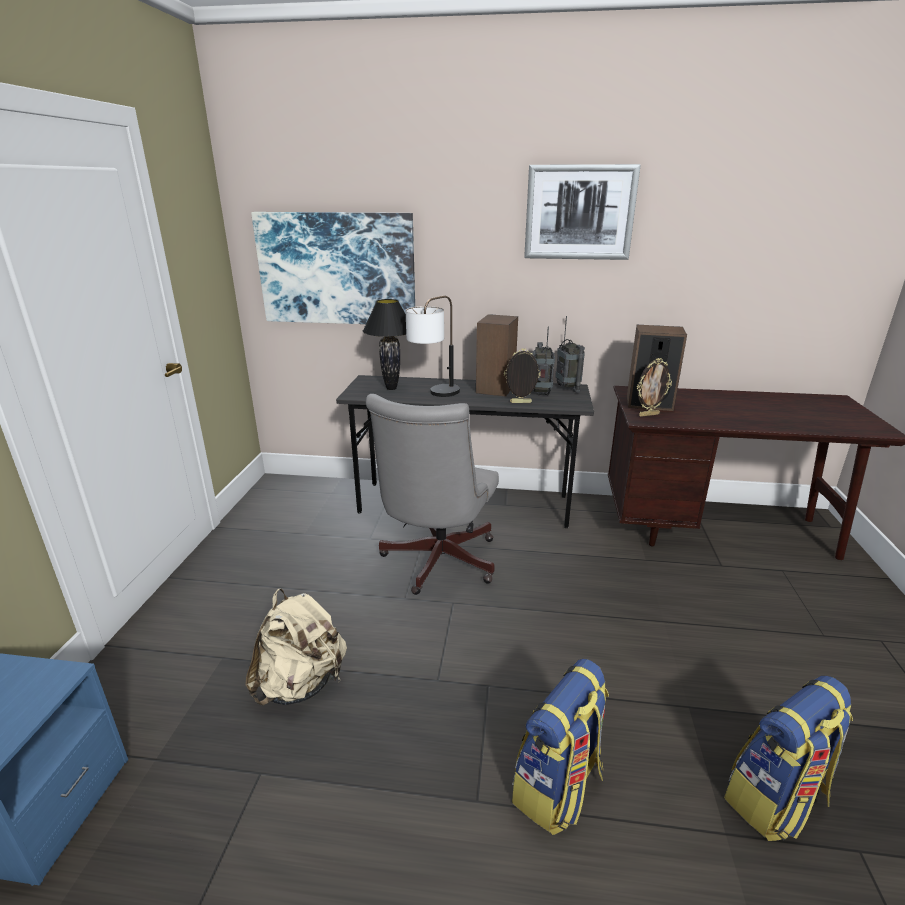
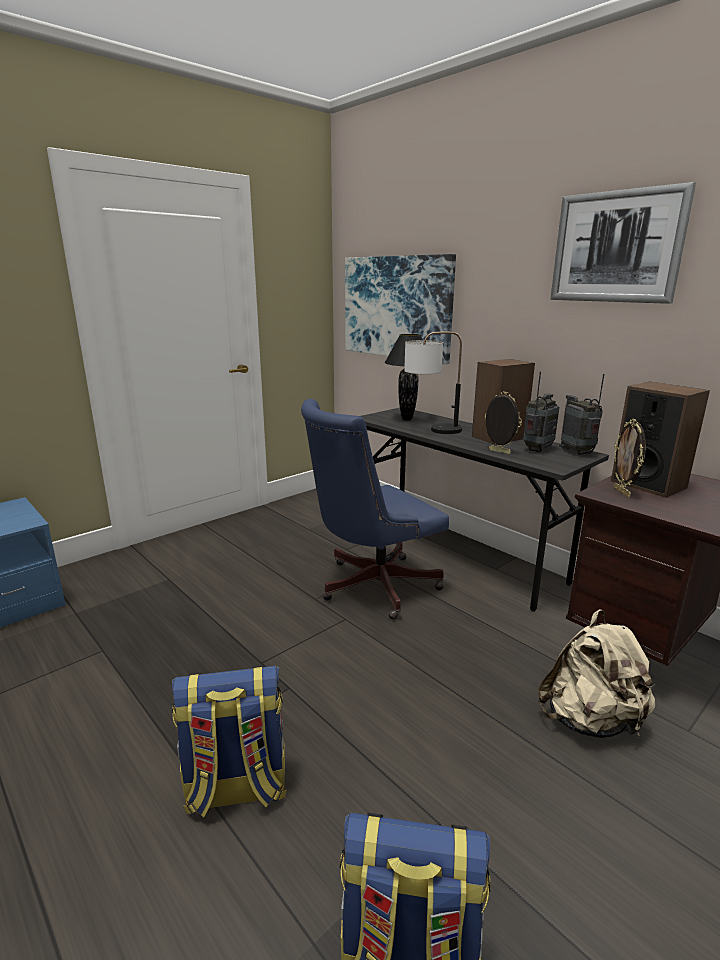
camera: 40 degrees right, 5 degrees down
(301, 684) = (184, 616): beige backpack -> beige backpack (590, 720)
(436, 563) = (371, 586): grey office chair -> blue office chair
(567, 388) = (577, 452): radio -> radio turned 135 degrees clockwise
(648, 415) = (622, 492): picture frame -> picture frame turned 60 degrees clockwise

